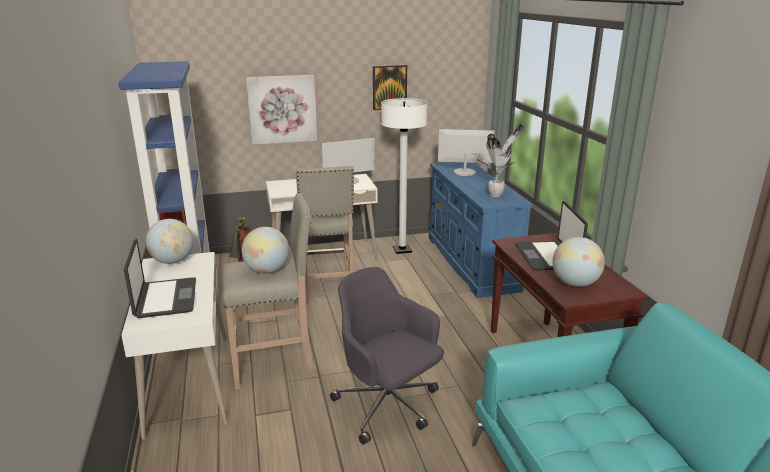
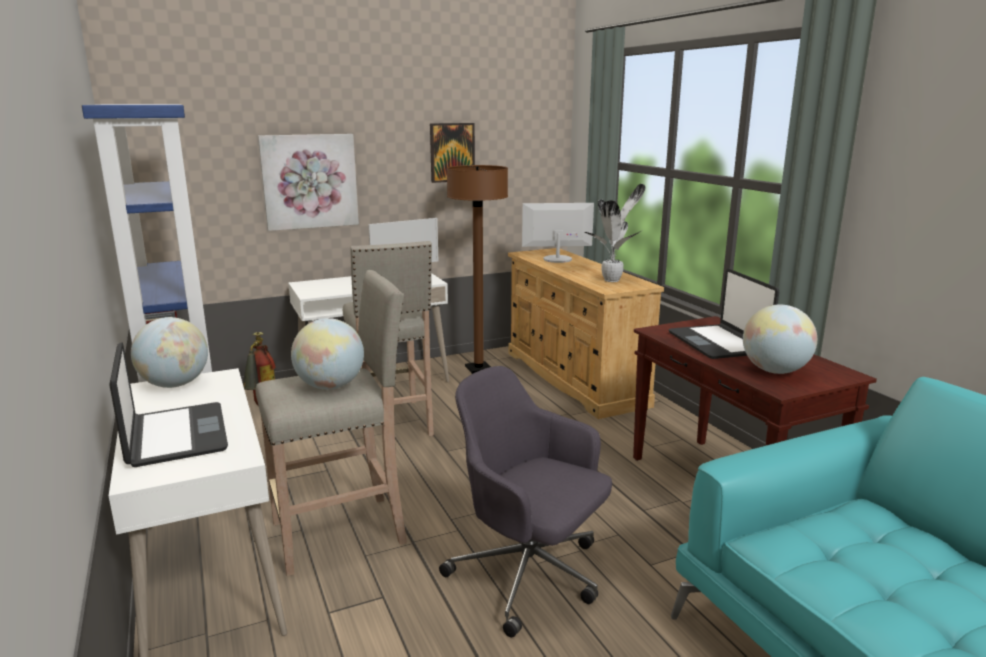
camera: 10 degrees left, 5 degrees down
(402, 250) = (478, 369): white floor lamp -> brown floor lamp
(471, 263) = (574, 378): blue dresser -> beige dresser

